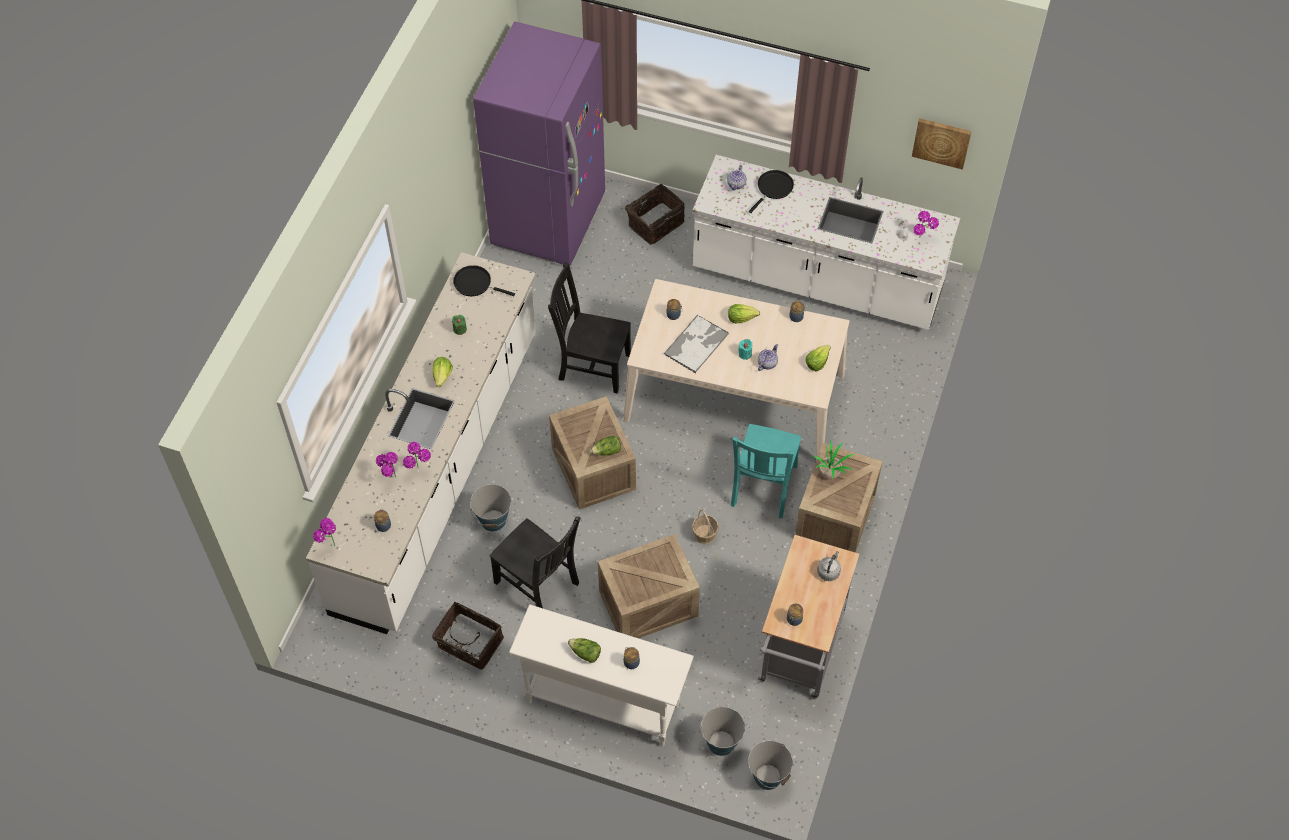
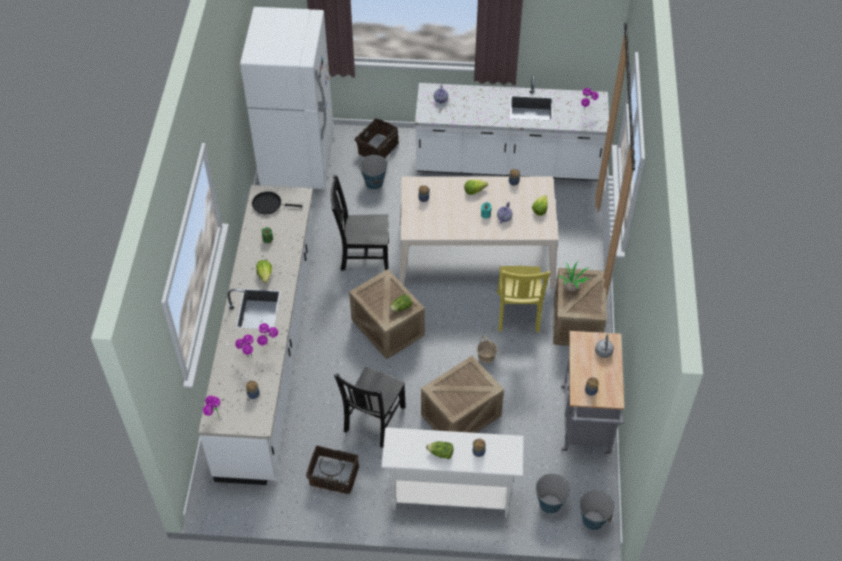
camera: 15 degrees left, 5 degrees down
(493, 520) = (323, 381): bucket -> bucket (374, 182)
(538, 584) = (373, 420): black chair -> black chair turned 90 degrees clockwise
(548, 220) = (297, 161): purple fridge -> white fridge
(696, 344) = (447, 215): tray -> none
(763, 487) = (518, 313): turquoise chair -> yellow chair
(773, 188) = (468, 97): black frying pan -> none
(941, 142) = (587, 36): picture -> none

